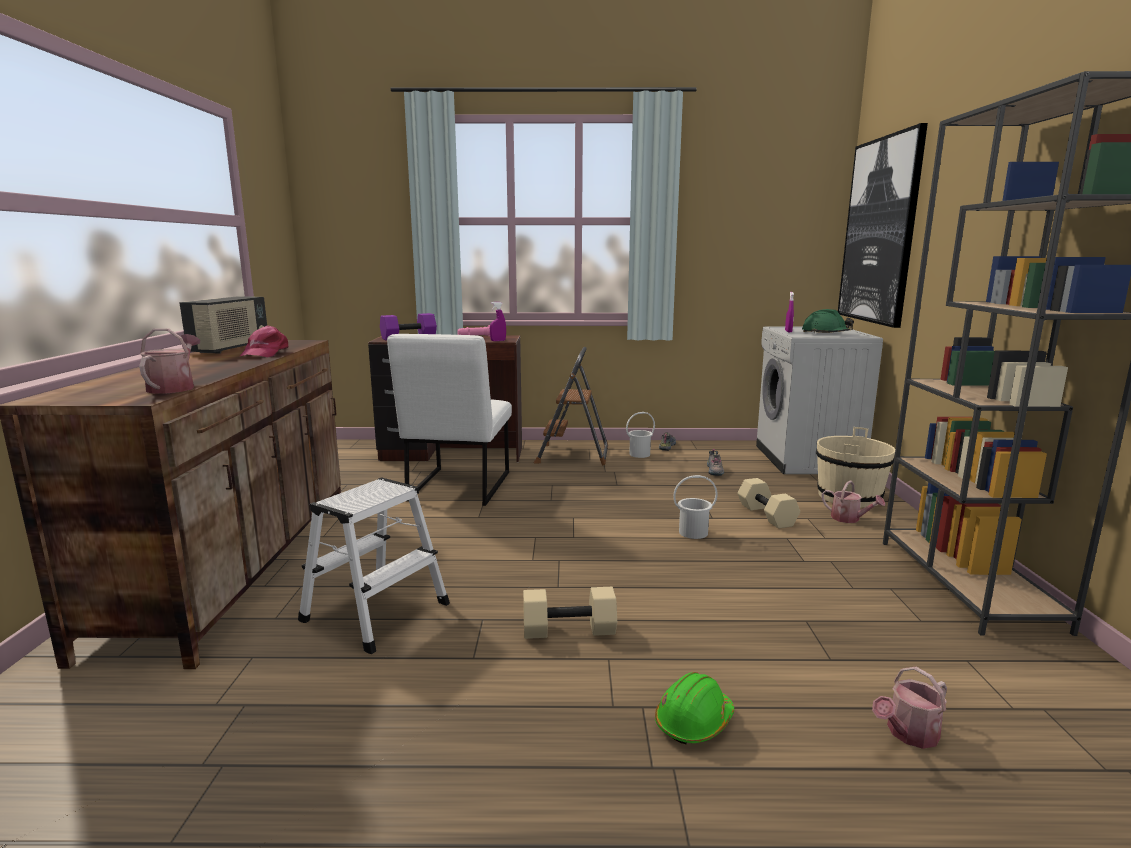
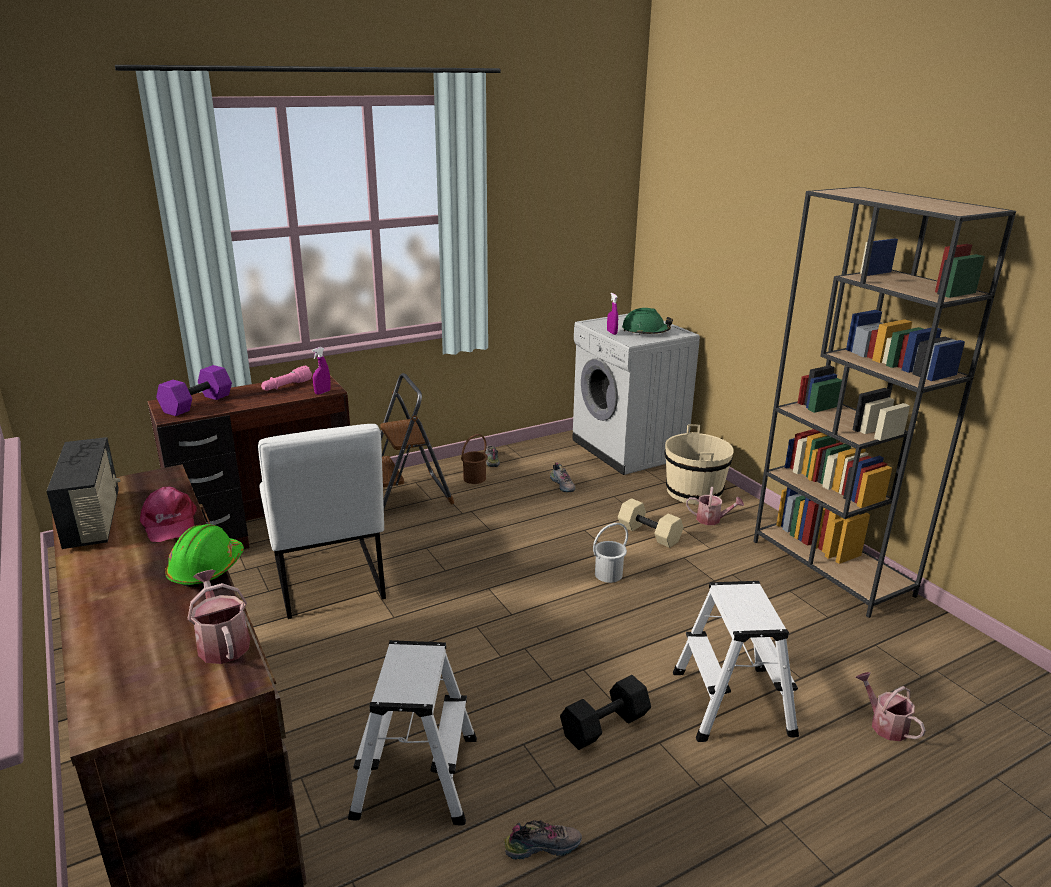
camera: 30 degrees left, 10 degrees up
(413, 692) = (542, 846): none -> shoe
(568, 631) = (605, 727): beige dumbbell -> black dumbbell
(639, 454) = (474, 478): white bucket -> brown bucket
(694, 722) = (762, 774): green hard hat -> green hard hat (206, 569)
(722, 654) = (732, 703): none -> white step ladder
(879, 231) = (685, 227): picture -> none
(908, 734) = (884, 724): watering can -> watering can turned 120 degrees clockwise

